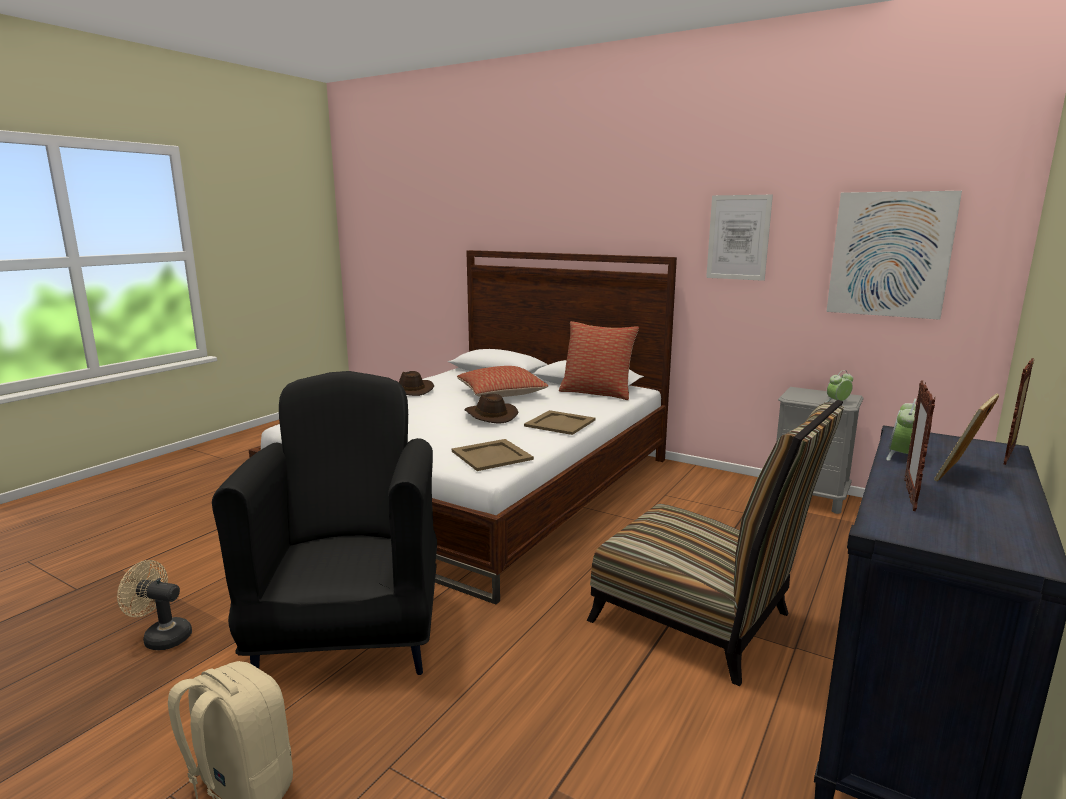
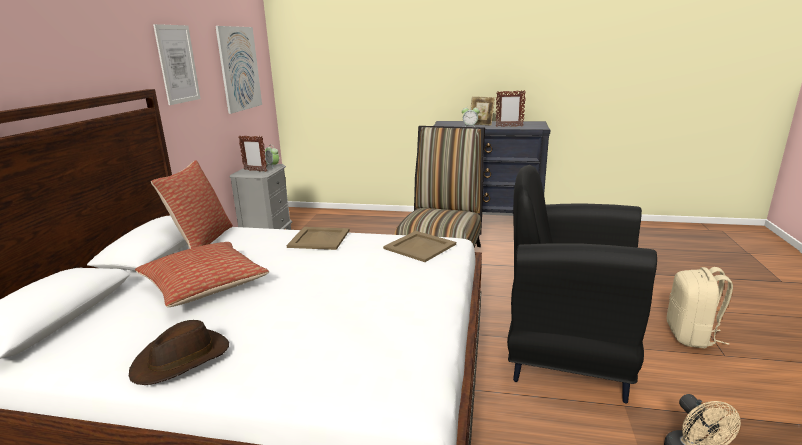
camera: 110 degrees left, 5 degrees up
(350, 633) = (566, 355): black armchair -> black armchair turned 45 degrees clockwise
(490, 415) = (310, 269): brown hat -> none
(1010, 455) = (451, 121): picture frame -> picture frame (255, 171)

